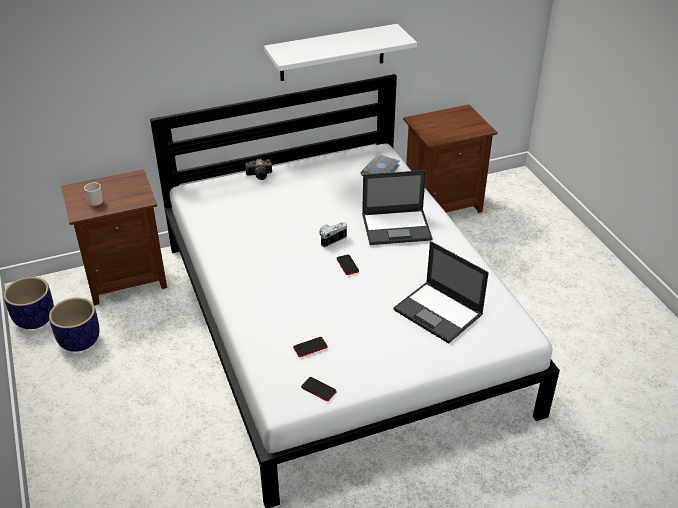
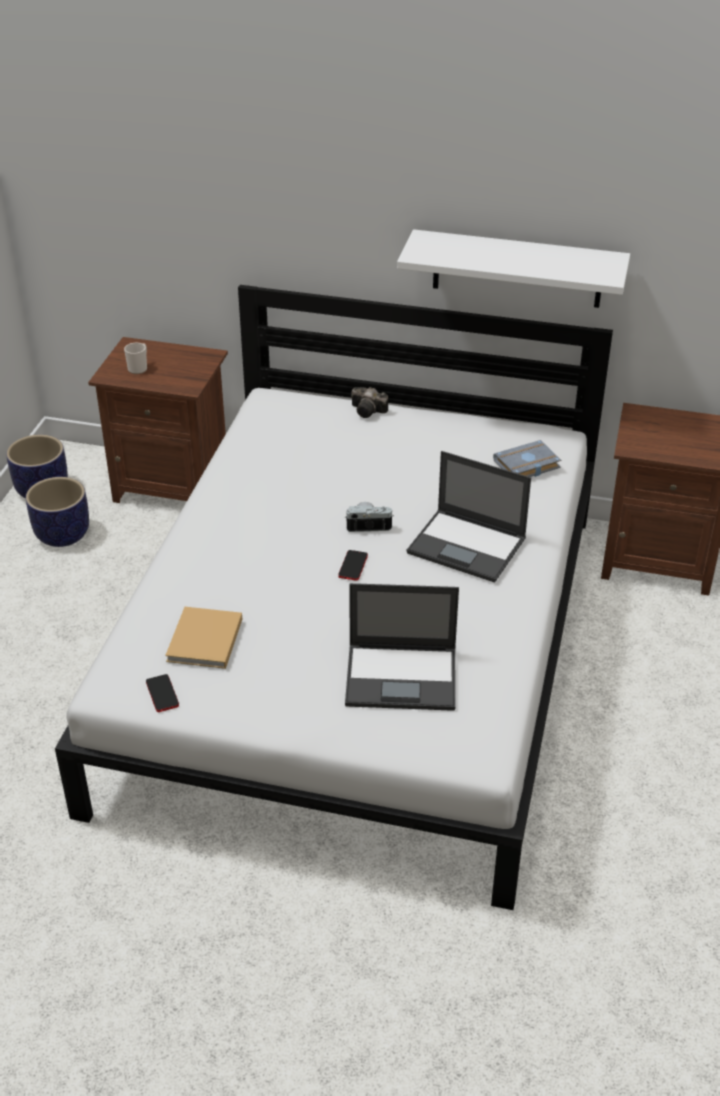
camera: 35 degrees right, 0 degrees up
(310, 347) = (204, 642): phone -> beige book
(439, 312) = (403, 677): laptop -> laptop turned 75 degrees counterclockwise

